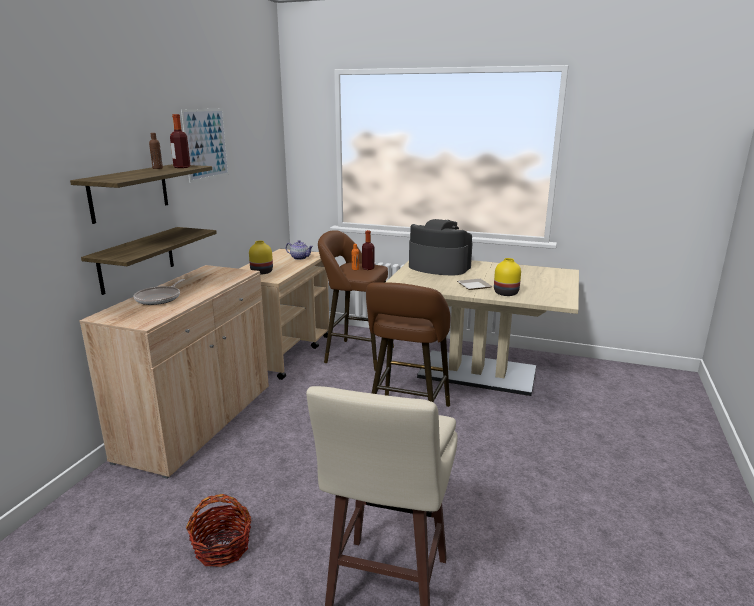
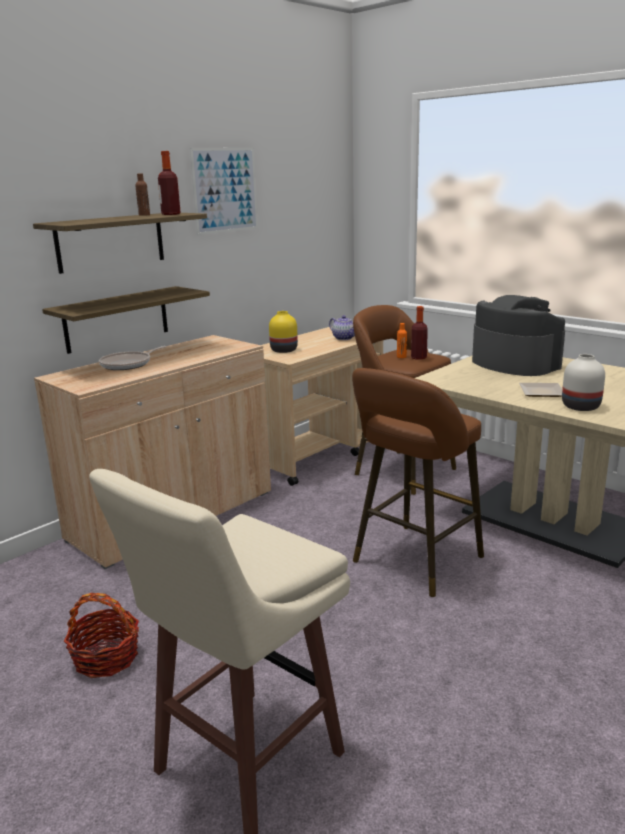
camera: 25 degrees right, 0 degrees up
(506, 293) = (581, 406): yellow vase -> white vase

